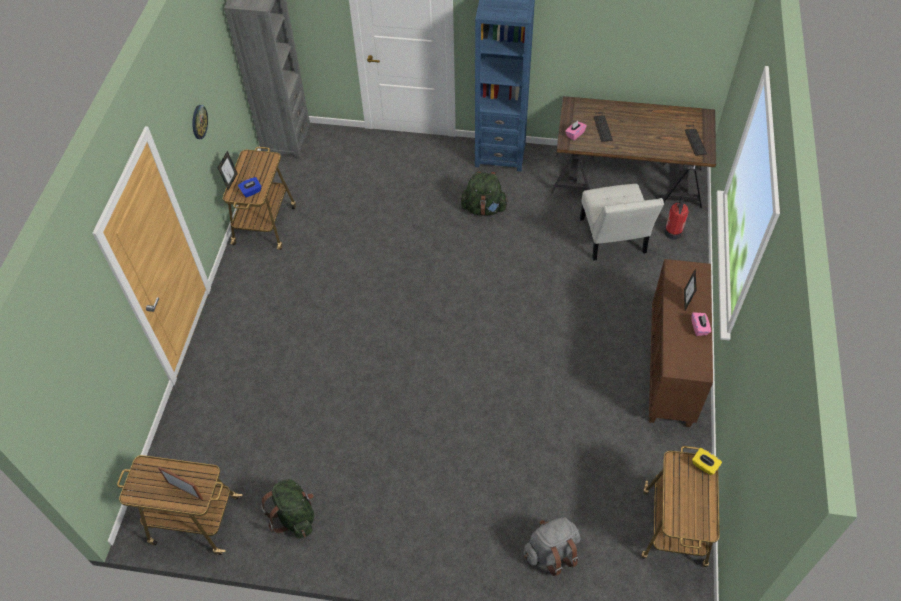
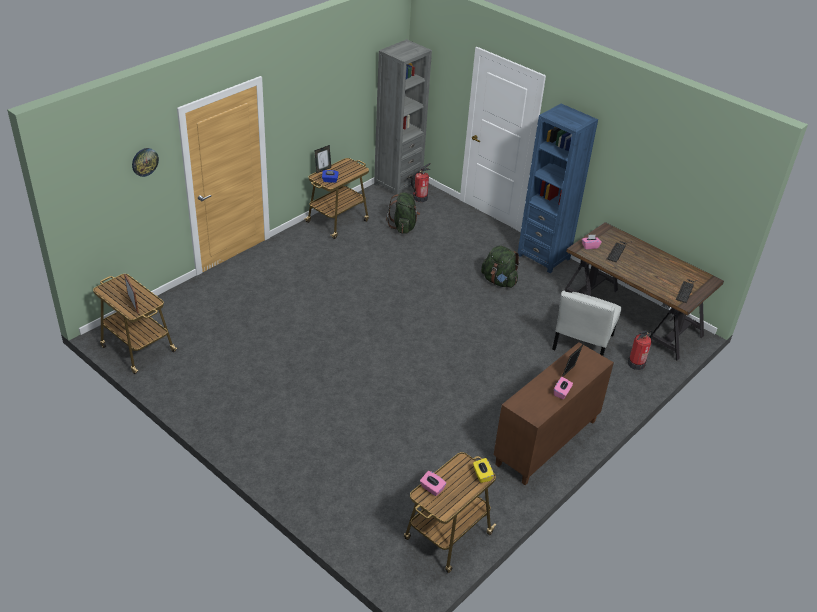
camera: 30 degrees right, 15 degrees down
(199, 122) = (315, 110): wall clock -> wall clock (144, 162)
(295, 516) = (198, 380): green backpack -> green backpack (403, 226)
(324, 147) = (420, 198): none -> fire extinguisher
(551, 552) = (343, 496): grey backpack -> none
(677, 512) = (432, 488): none -> pink tissue box

